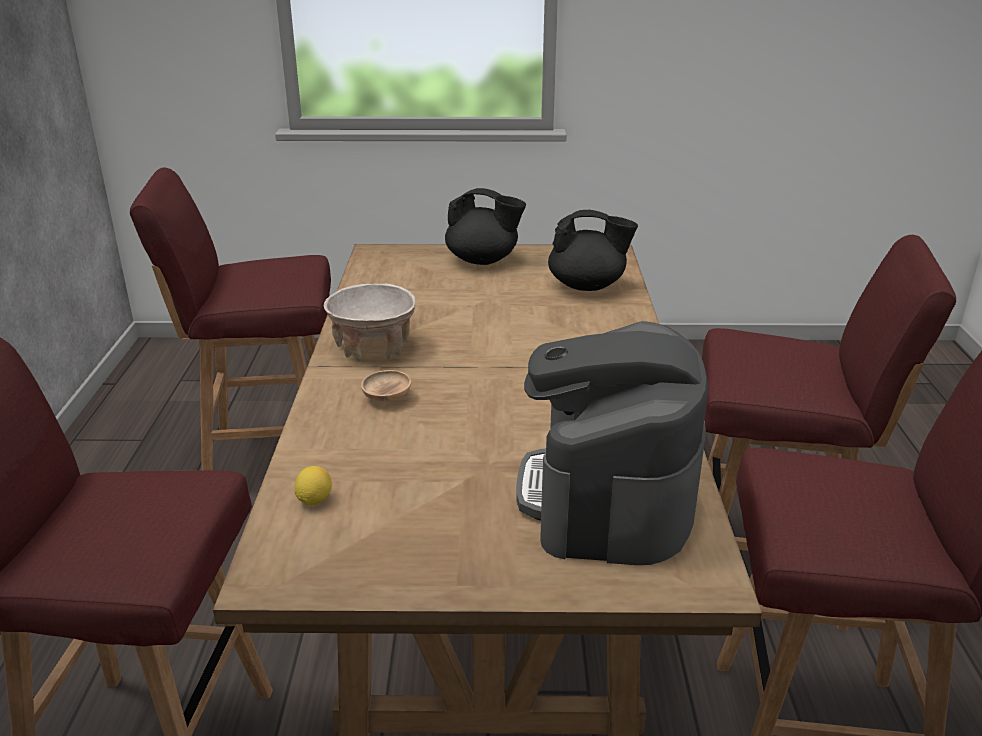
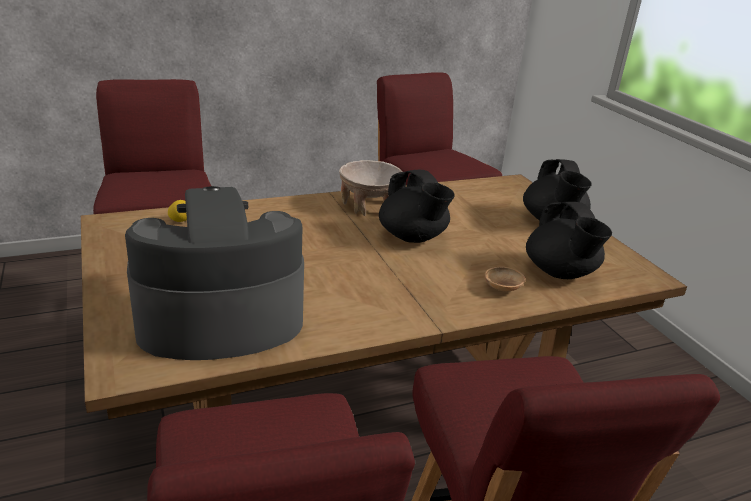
camera: 65 degrees right, 0 degrees up
(387, 398) = (305, 221): brown bowl -> brown bowl (502, 288)
(474, 339) = (413, 237): none -> black teapot

